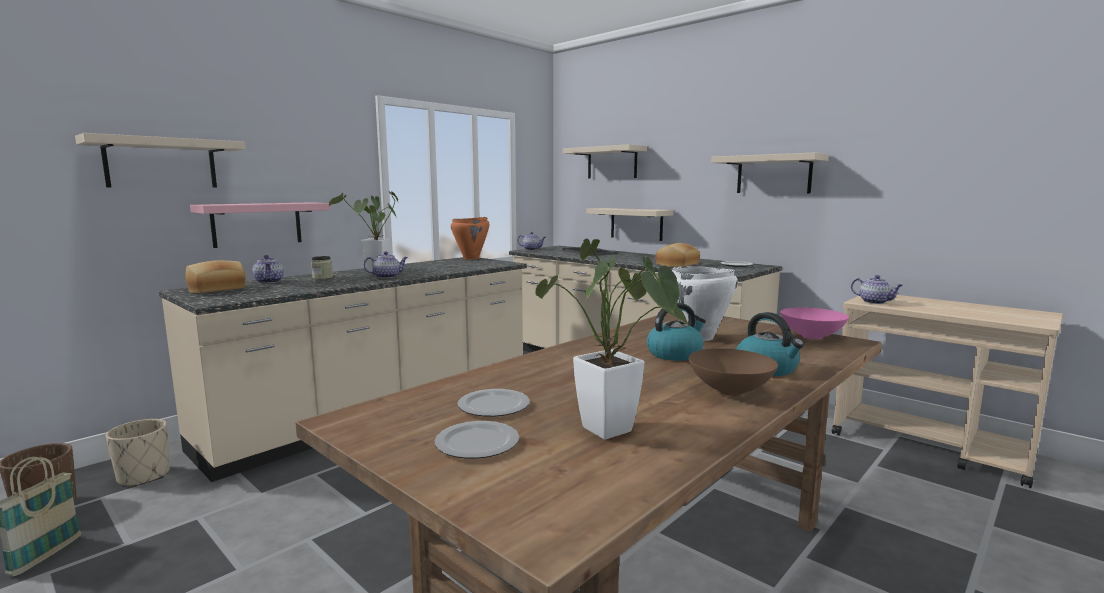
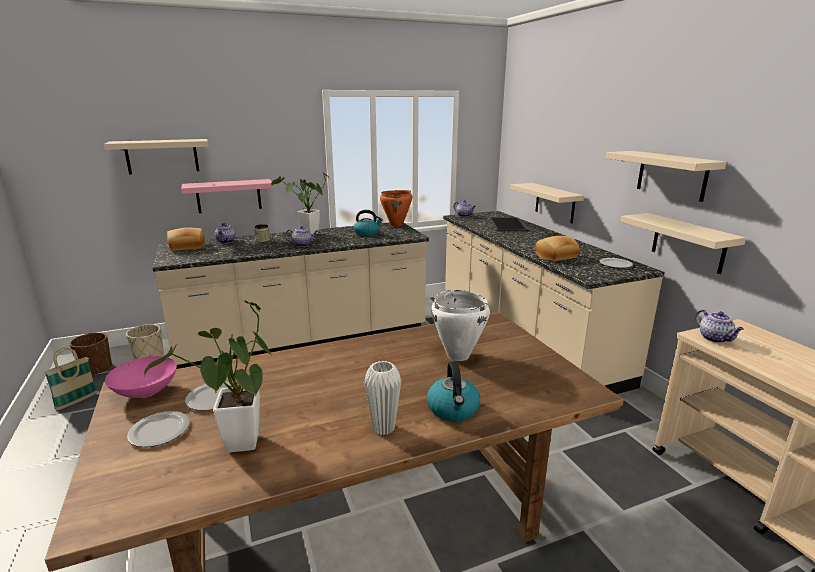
camera: 25 degrees right, 10 degrees up
(612, 163) = (542, 141): beige shelf -> beige shelf (688, 243)
(675, 354) = (407, 372): kettle -> kettle (367, 233)
(731, 391) = (383, 428): brown bowl -> white vase
(810, 336) = (561, 376): pink bowl -> pink bowl (146, 391)

